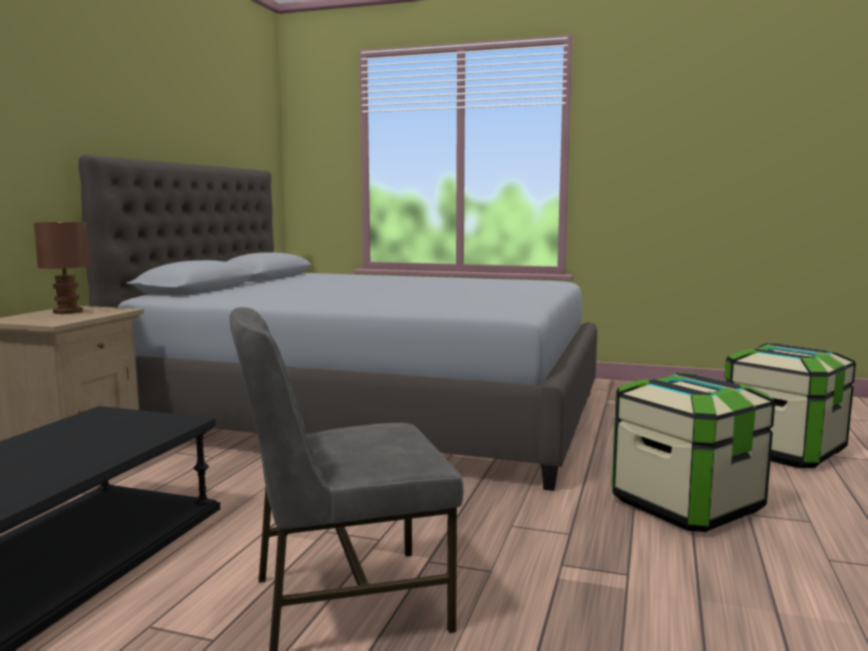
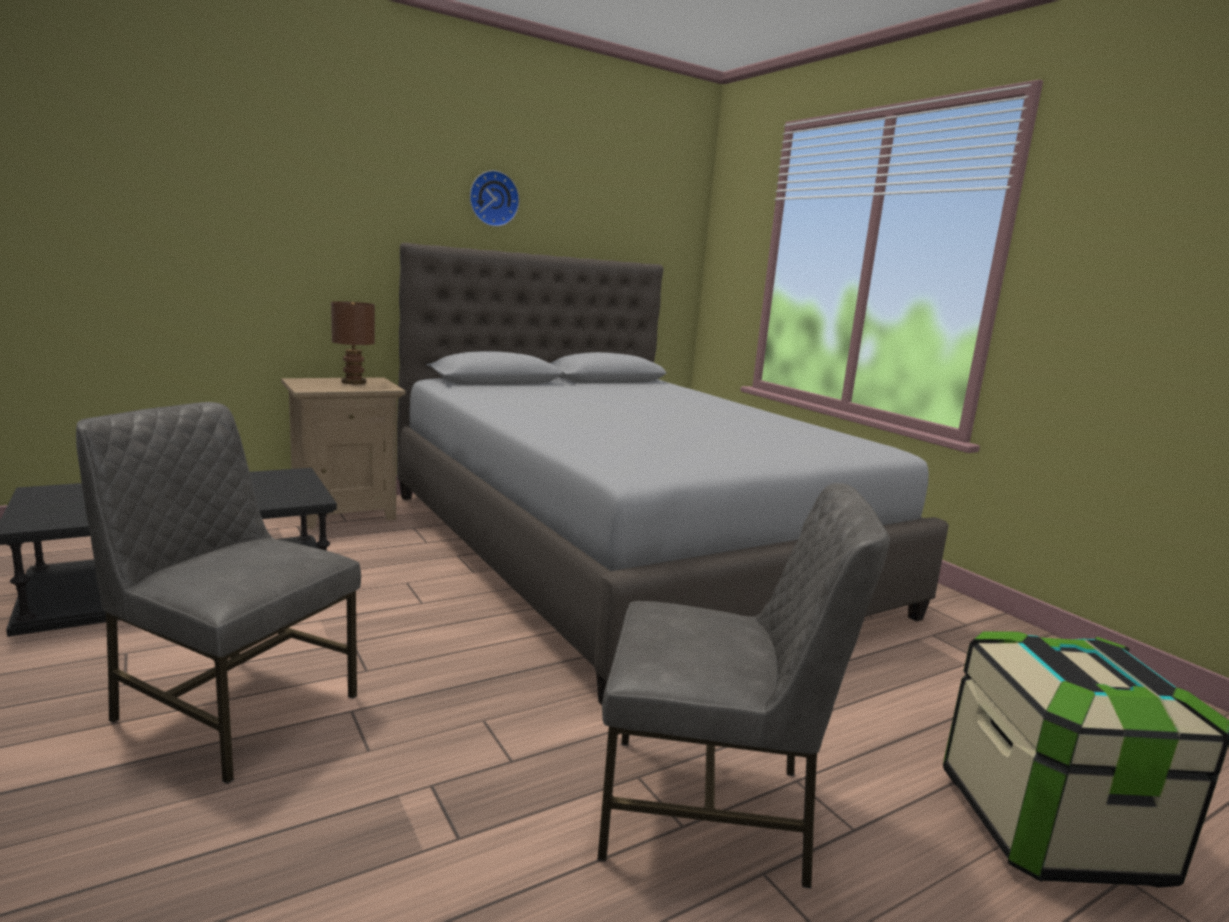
camera: 40 degrees right, 5 degrees up
(141, 109) = (493, 198): none -> wall clock
(686, 505) = (709, 810): storage box -> grey chair

